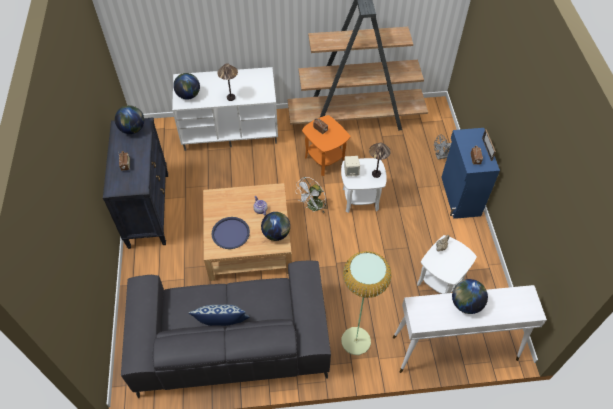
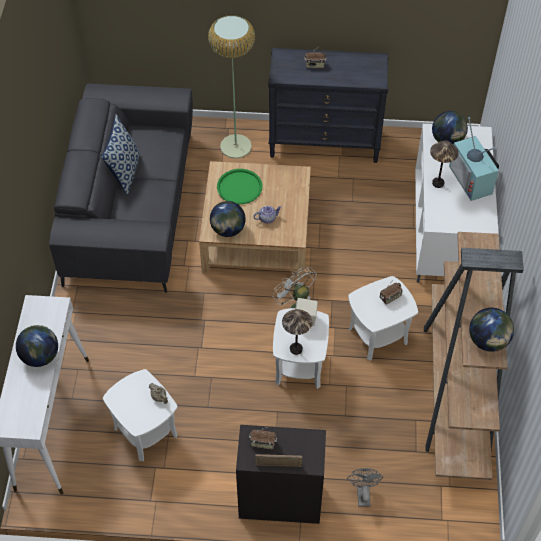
camera: 100 degrees right, 0 degrees up
(133, 129) = (370, 71): globe -> globe (488, 341)
(225, 80) = (473, 179): none -> television
(230, 233) = (239, 187): blue tray -> green tray
(325, 159) = (378, 336): orange side table -> white side table
(355, 341) = (95, 321): floor lamp -> floor lamp (236, 146)
(459, 196) = (279, 499): blue cabinet -> black cabinet

